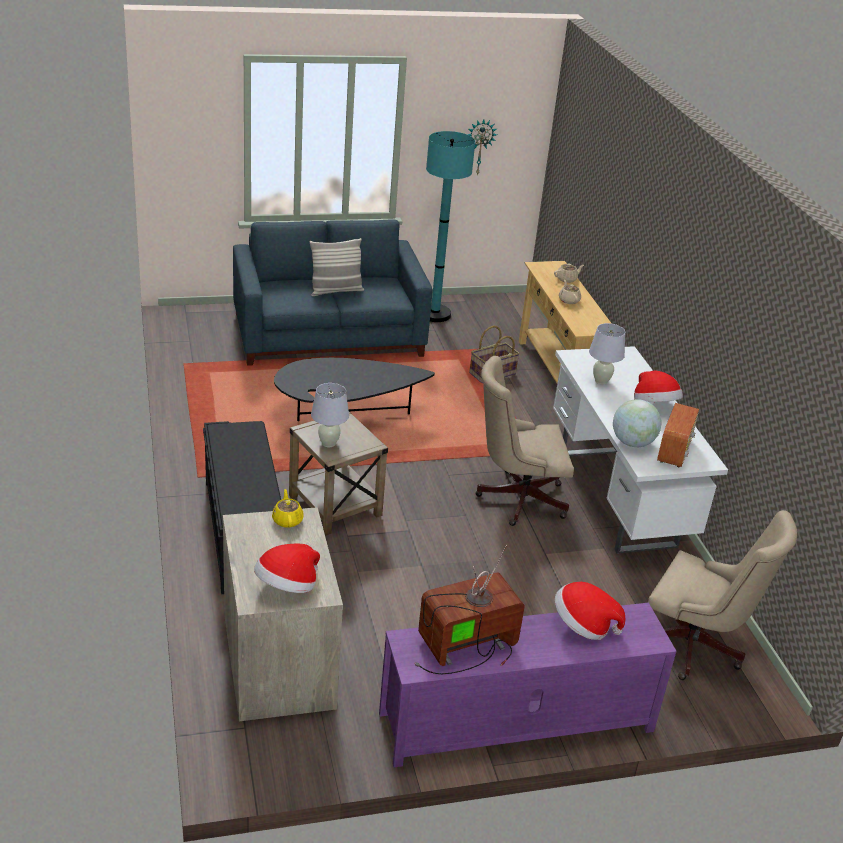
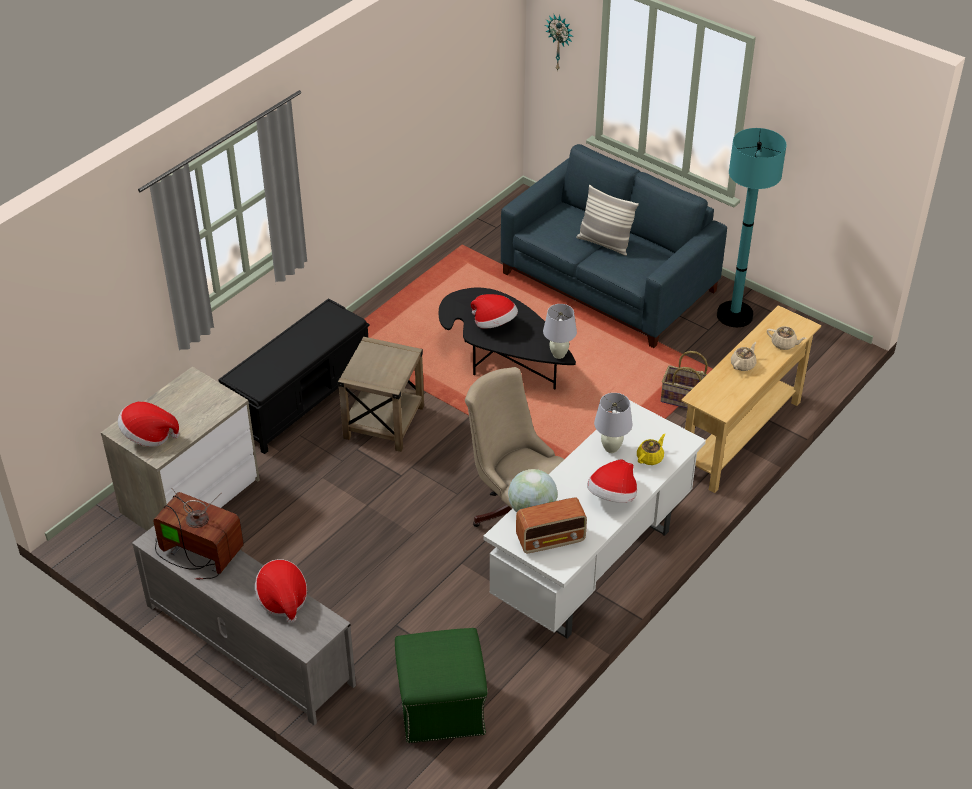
camera: 55 degrees right, 10 degrees up
(287, 520) = (218, 395): yellow teapot -> yellow teapot (650, 457)
(328, 443) = (366, 365): white table lamp -> white table lamp (559, 354)
(341, 379) = (494, 324): none -> hat
(479, 146) = (825, 161): wall clock -> wall clock (560, 42)
(515, 722) = (248, 644): purple tv stand -> grey tv stand
(695, 648) = (440, 708): beige office chair -> green ottoman

